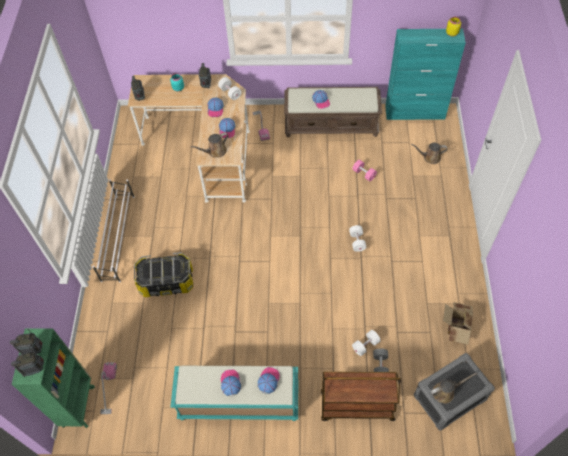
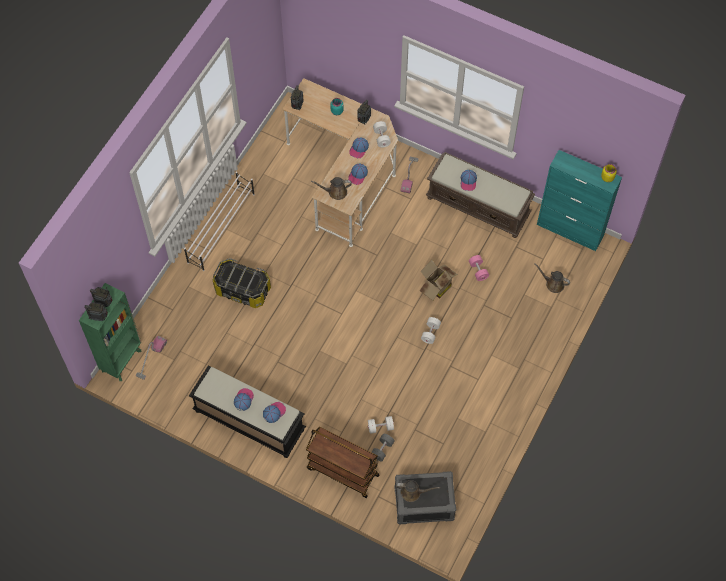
camera: 25 degrees right, 5 degrees up
(238, 402) = (248, 421): turquoise bench -> black bench
(455, 328) = (467, 451): cardboard box -> cardboard box (436, 287)

